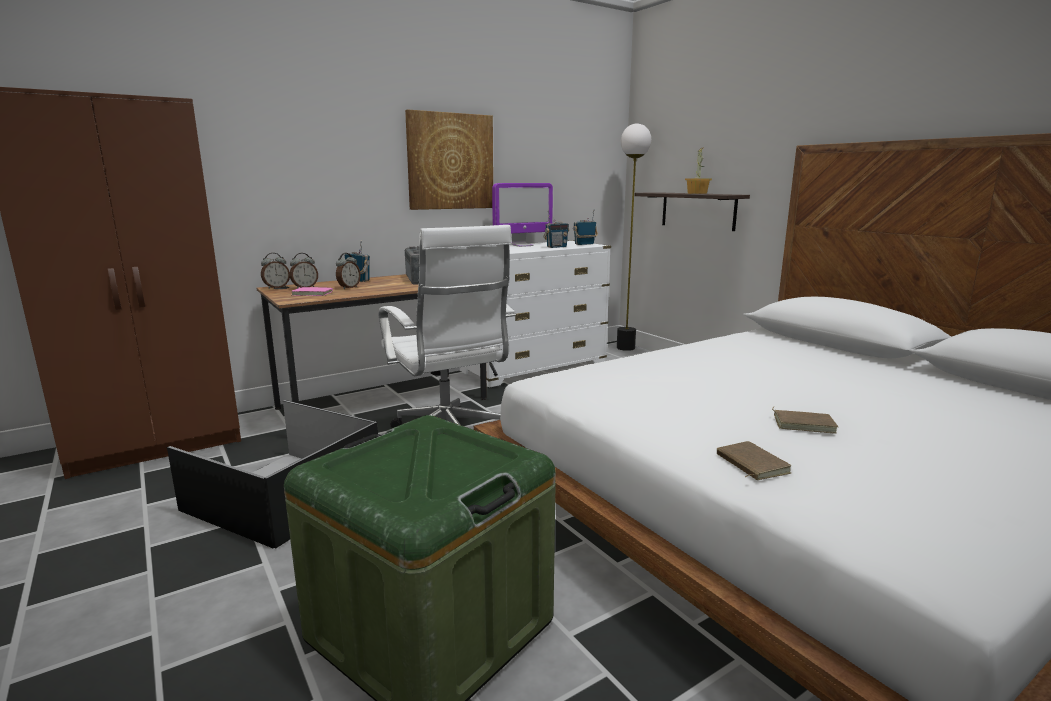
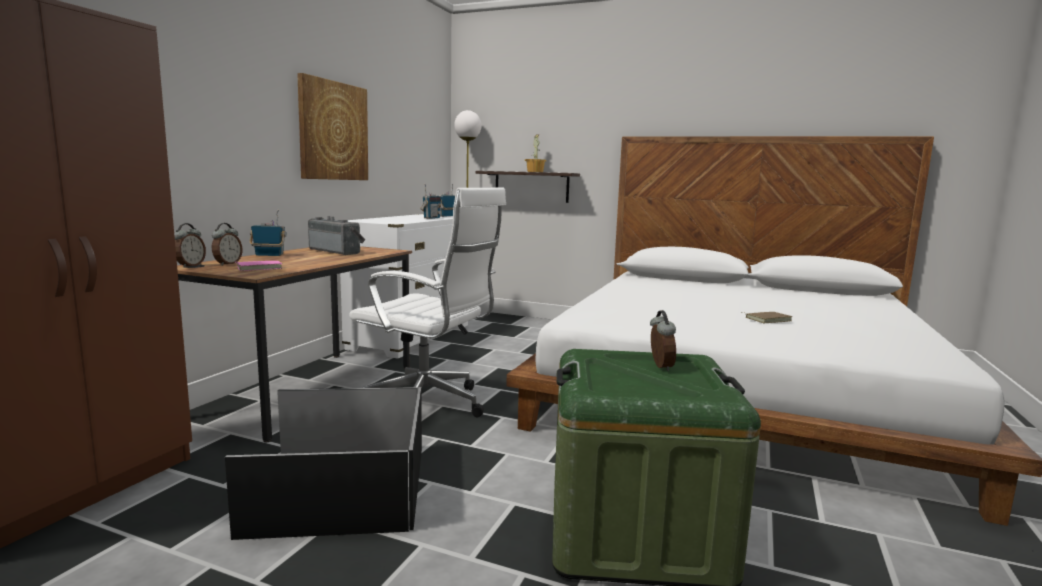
camera: 35 degrees left, 5 degrees down
(348, 287) = (282, 261): alarm clock -> alarm clock (659, 367)
(522, 245) = (394, 217): monitor -> none
(750, 464) = (791, 342): brown book -> none

